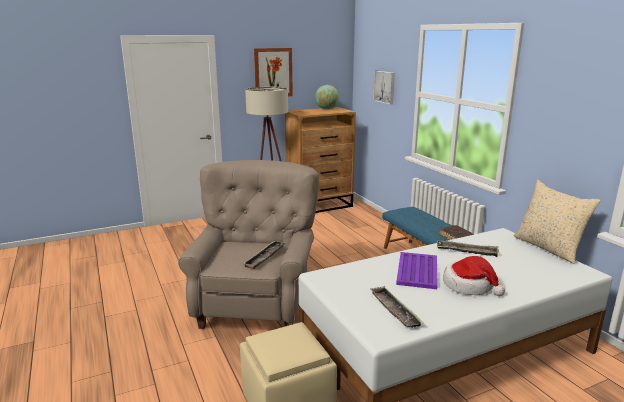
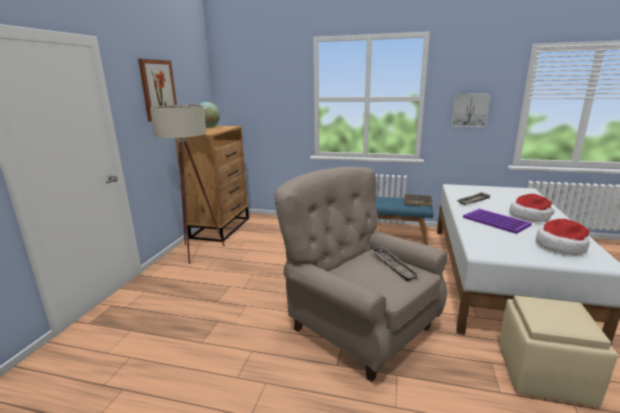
camera: 50 degrees left, 0 degrees up
(385, 87) = (268, 98): picture -> picture (469, 110)
(394, 310) = (561, 246): tray -> hat
(548, 248) = (486, 185): beige pillow -> none

